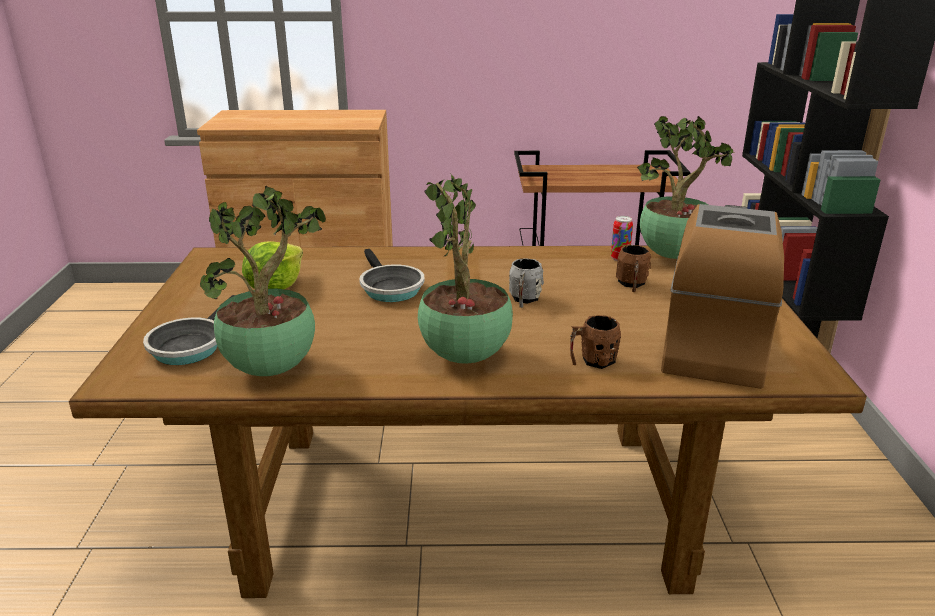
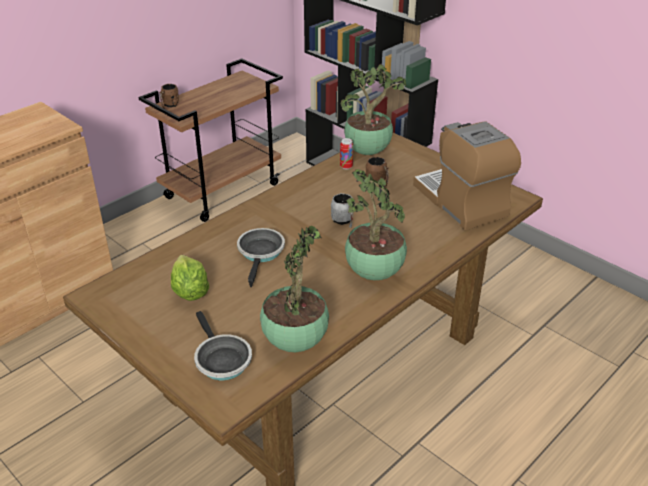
camera: 45 degrees left, 10 degrees up
(389, 288) = (261, 253): frying pan -> frying pan turned 105 degrees counterclockwise
(592, 361) = (430, 241): brown mug -> brown mug (169, 105)

